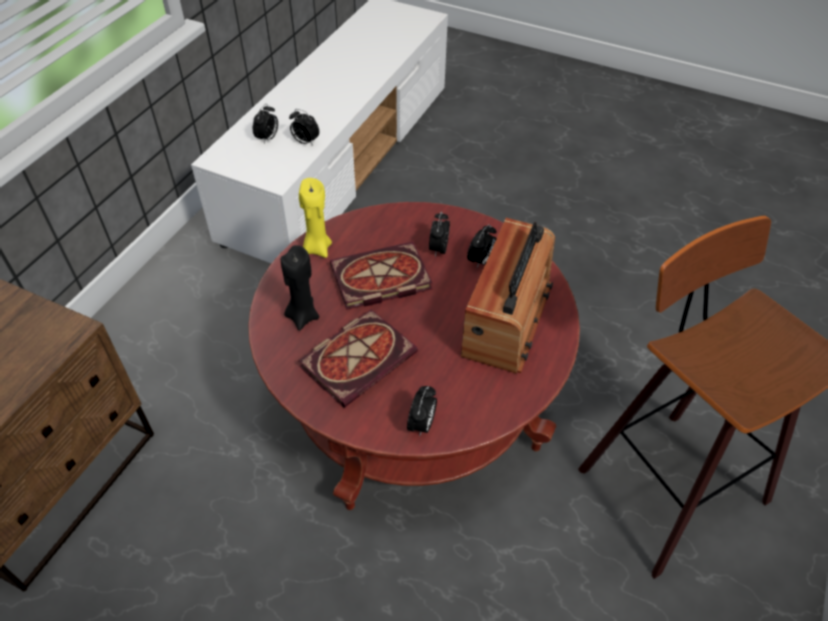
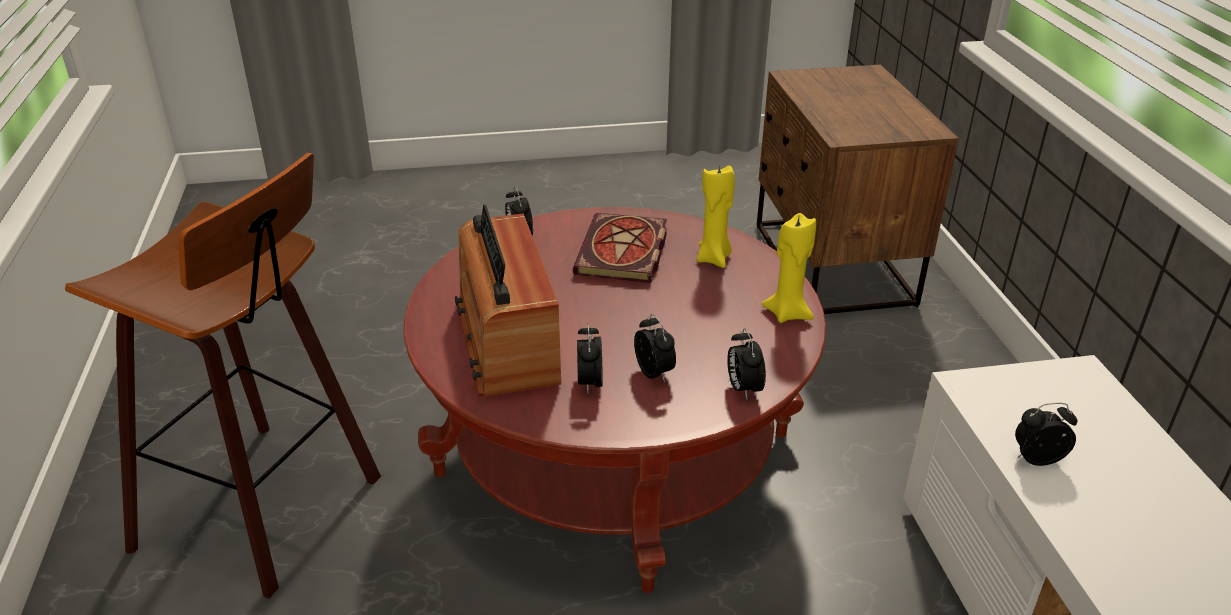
camera: 145 degrees right, 15 degrees down
(268, 138) = (1088, 436): alarm clock -> alarm clock (743, 388)
(302, 316) = (714, 258): black candle -> yellow candle
(379, 279) = (683, 314): book -> none

